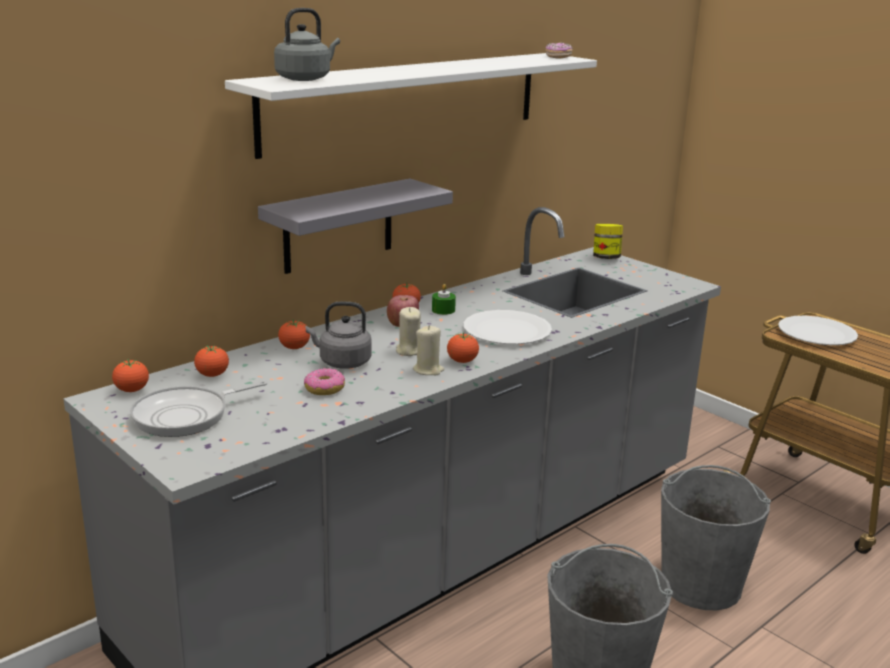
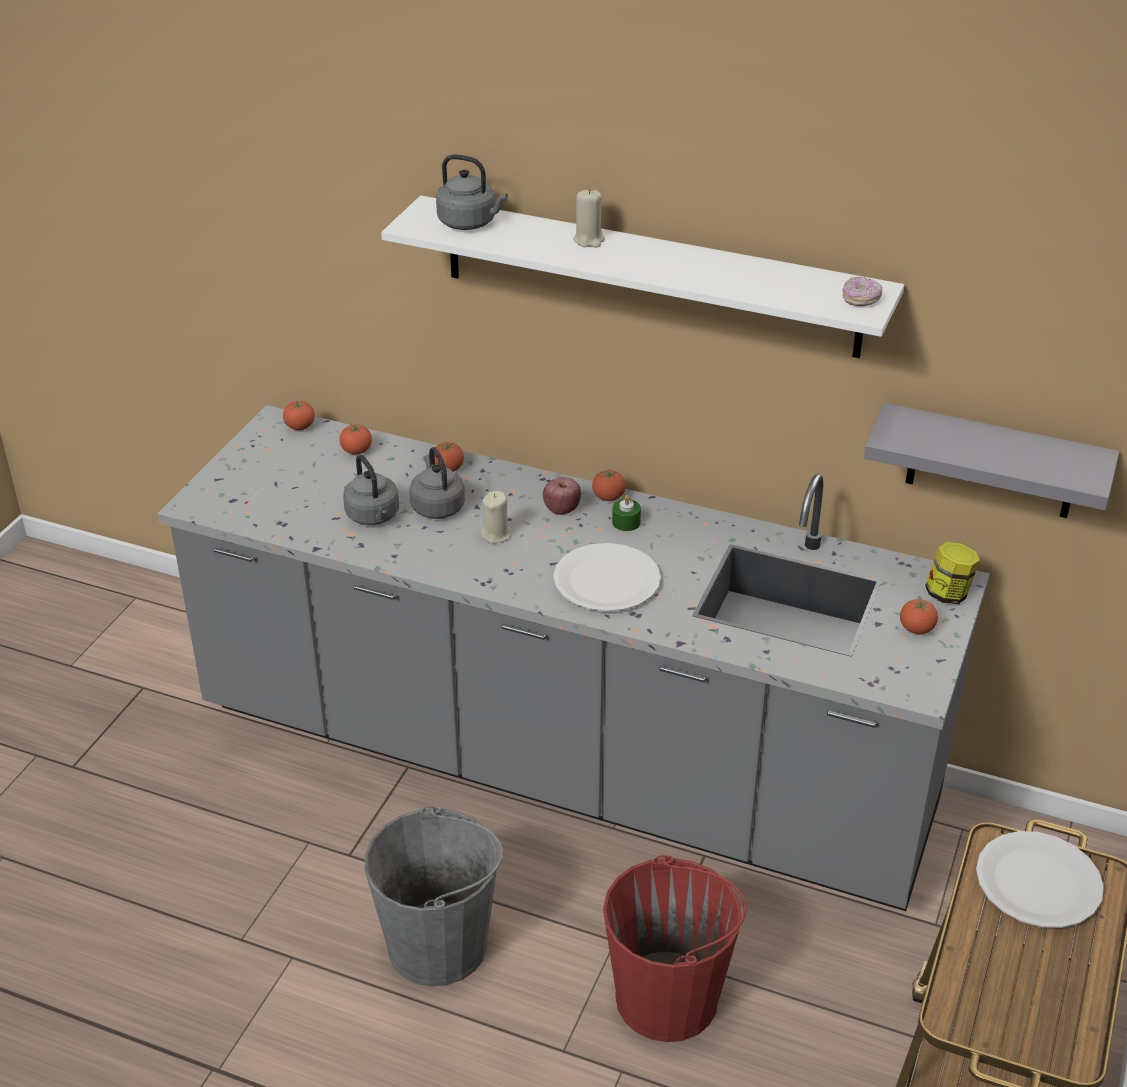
camera: 65 degrees right, 15 degrees up
(186, 416) = (274, 470): frying pan -> none
(324, 388) = (374, 517): donut -> grey kettle
(338, 226) = (552, 376): grey shelf -> grey shelf (992, 462)
(428, 370) = (459, 560): beige candle -> beige candle (589, 240)
(462, 361) = (498, 574): tomato -> tomato (916, 629)
(701, 584) = (668, 998): grey bucket -> red bucket

